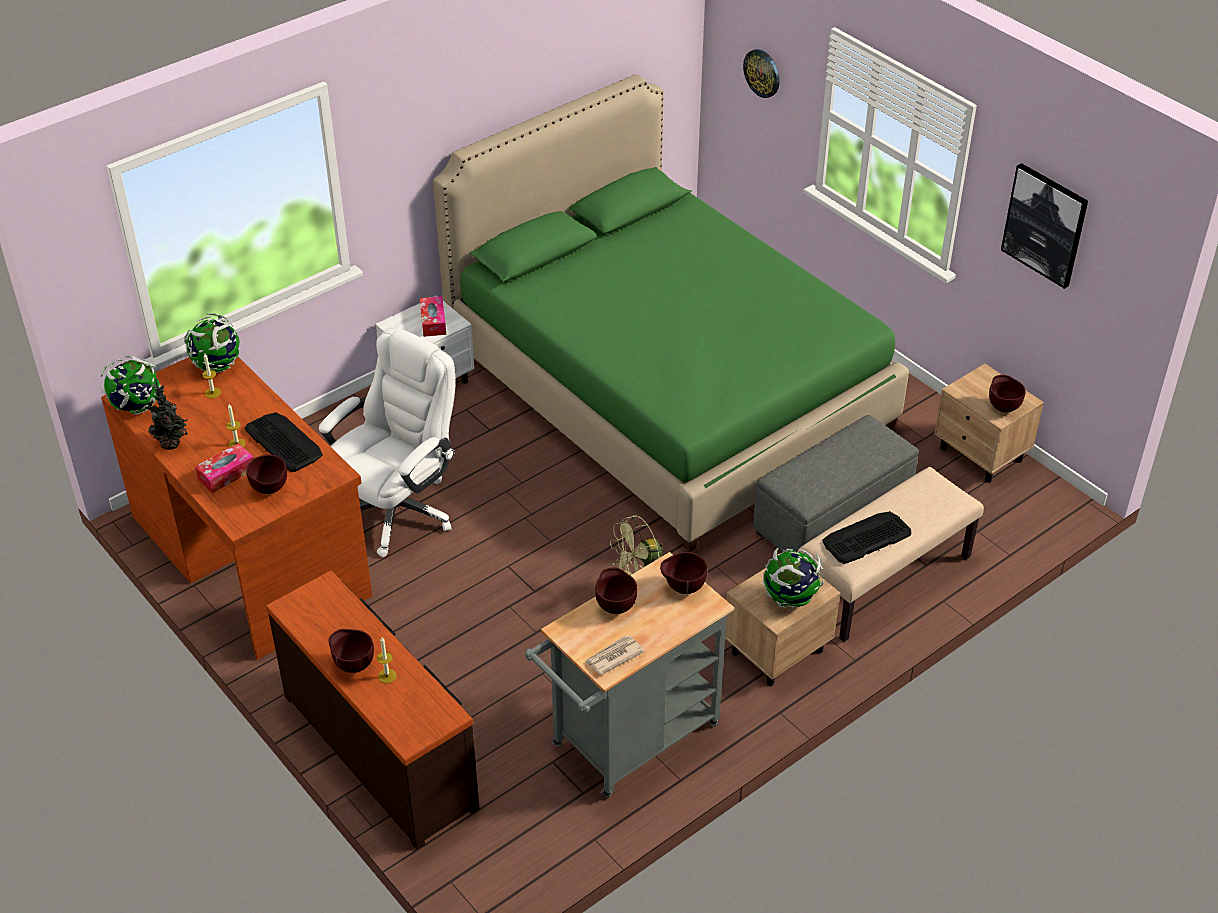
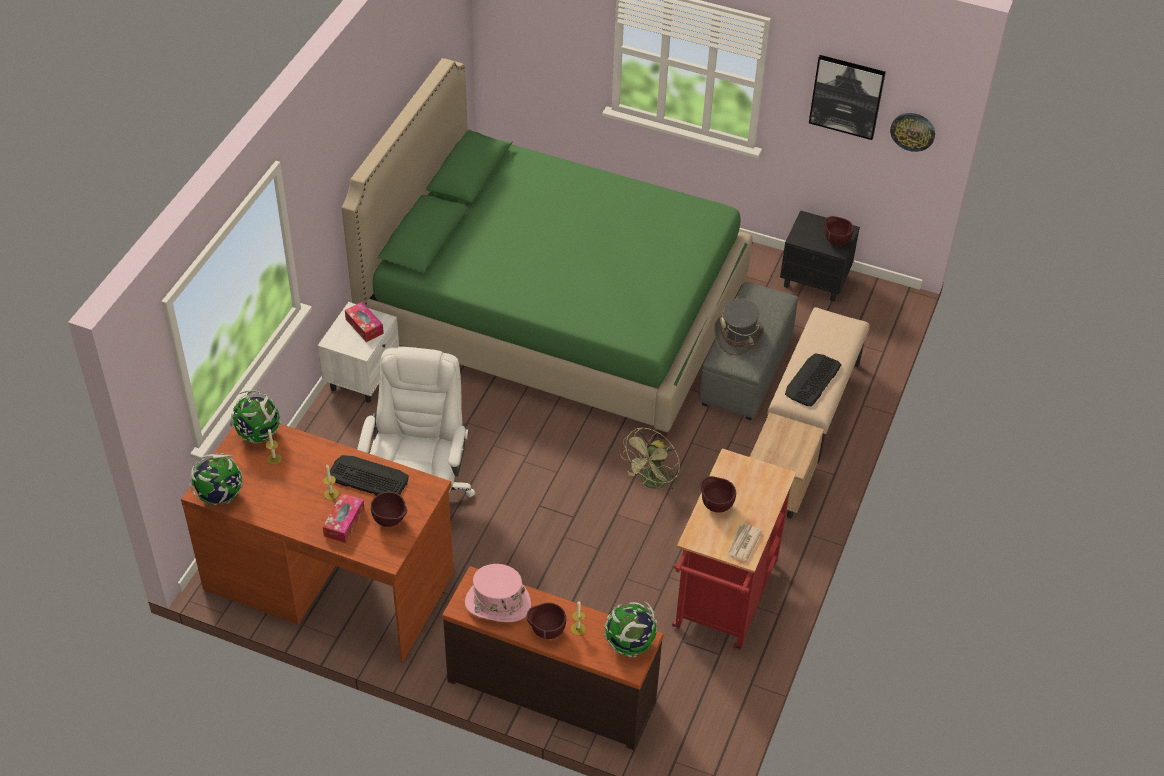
camera: 30 degrees left, 5 degrees up
(172, 444) = (278, 515): potted plant -> none
(327, 617) = (497, 603): none -> pink hat
(627, 741) = (723, 602): grey cart -> red cart
(682, 588) = (751, 472): brown bowl -> none
(762, 73) = (544, 27): wall clock -> wall clock (913, 131)
(790, 598) = (794, 448): globe -> globe (630, 644)
(817, 464) = (738, 335): none -> grey hat
(981, 455) = (815, 281): beige nightstand -> black nightstand

